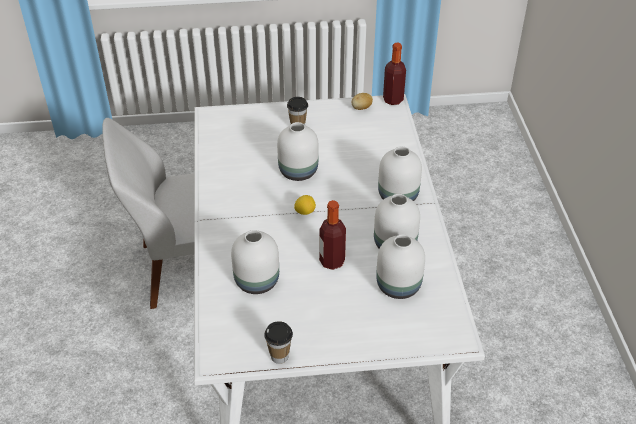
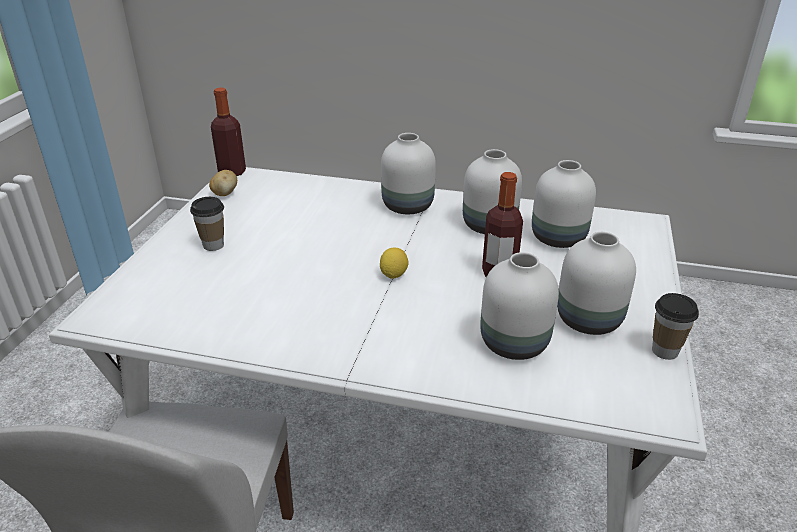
camera: 70 degrees left, 10 degrees down
(298, 171) = (306, 263): white vase -> white vase (587, 319)

